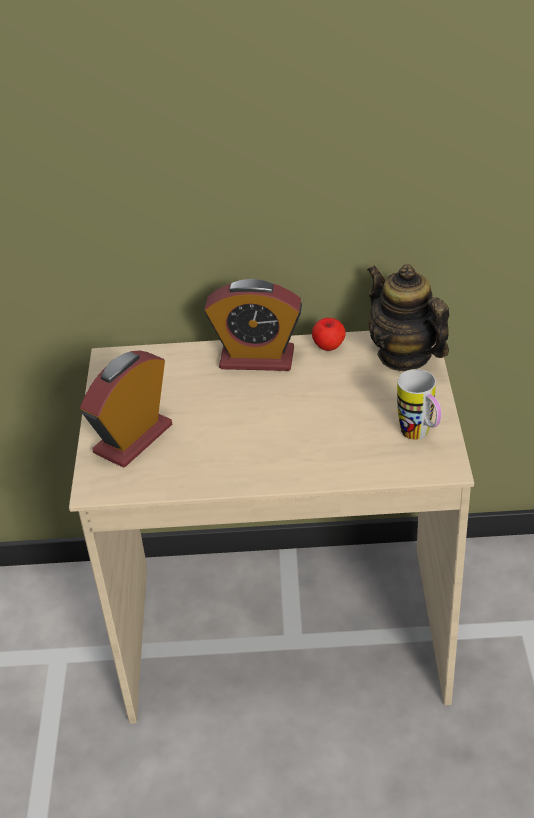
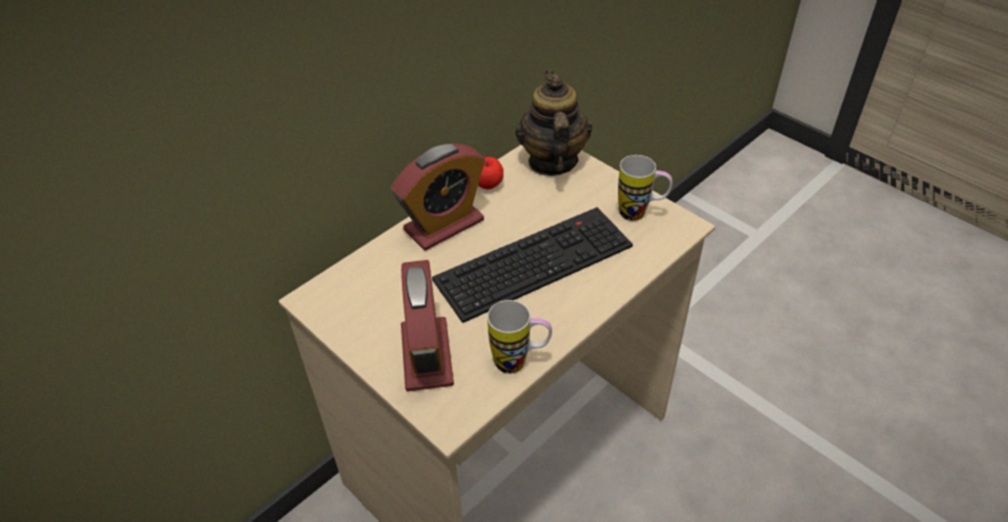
camera: 45 degrees left, 5 degrees up
(185, 482) = (520, 362): none -> mug
(287, 421) = (534, 260): none -> keyboard
(404, 355) = (552, 161): teapot -> teapot turned 75 degrees clockwise

